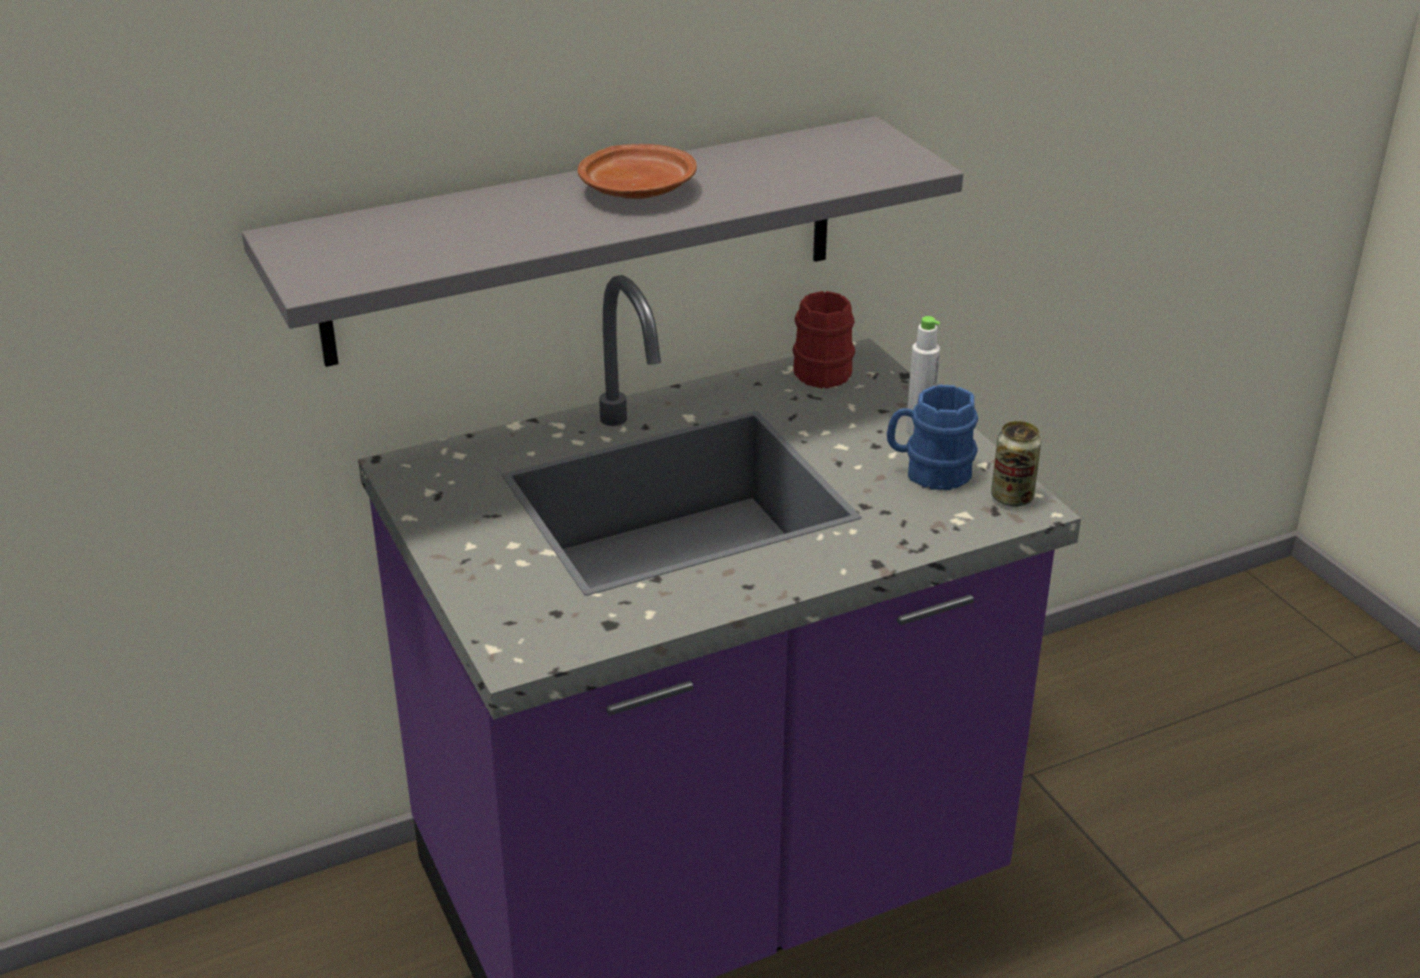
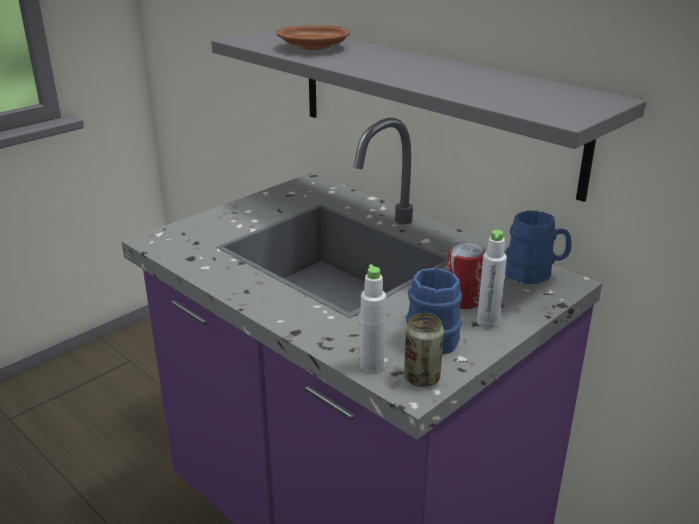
camera: 70 degrees right, 5 degrees down
(638, 190) = (417, 67): brown plate -> brown plate (314, 47)
(826, 369) = (535, 273): red mug -> blue mug
(862, 431) = (463, 300): none -> can
(974, 523) = (372, 365): none -> white bottle

